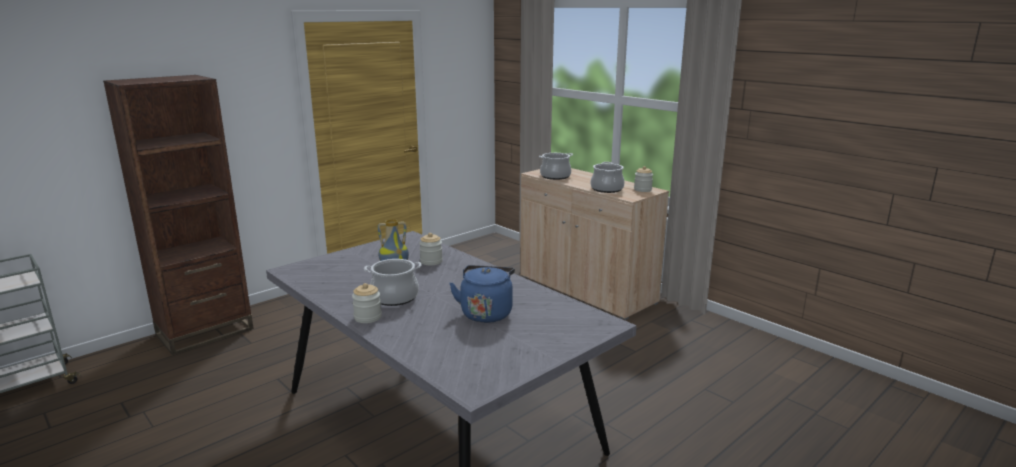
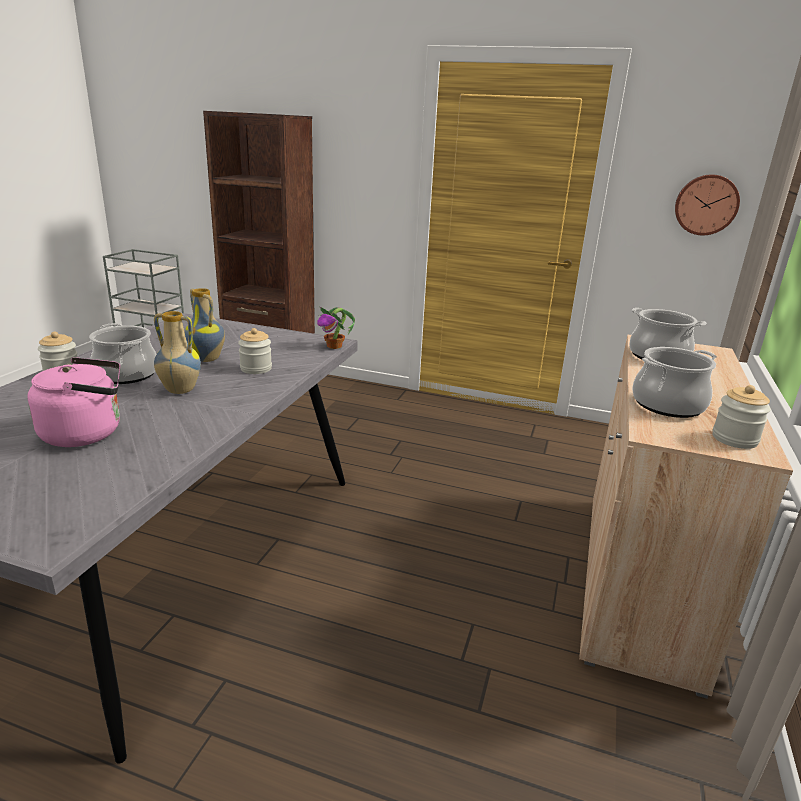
camera: 60 degrees right, 5 degrees up
(417, 237) = (335, 346): none -> potted plant
(444, 284) = (179, 390): none -> vase
(471, 95) = (706, 204): none -> wall clock
(486, 312) = (87, 433): blue kettle -> pink kettle

